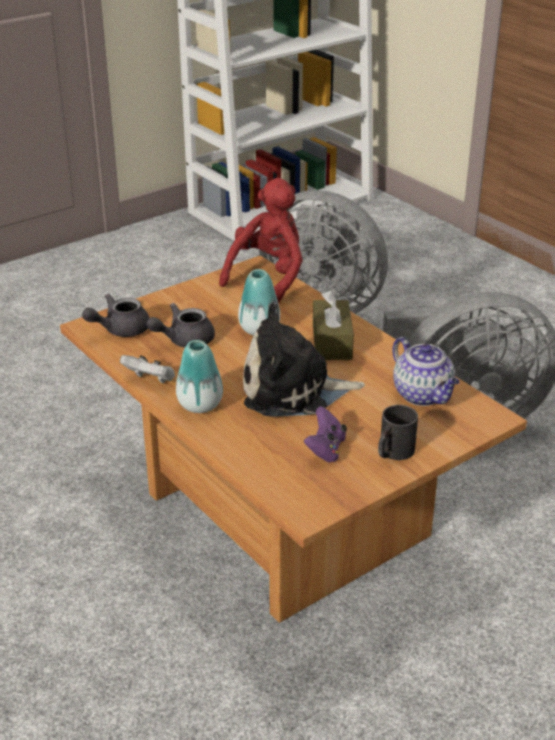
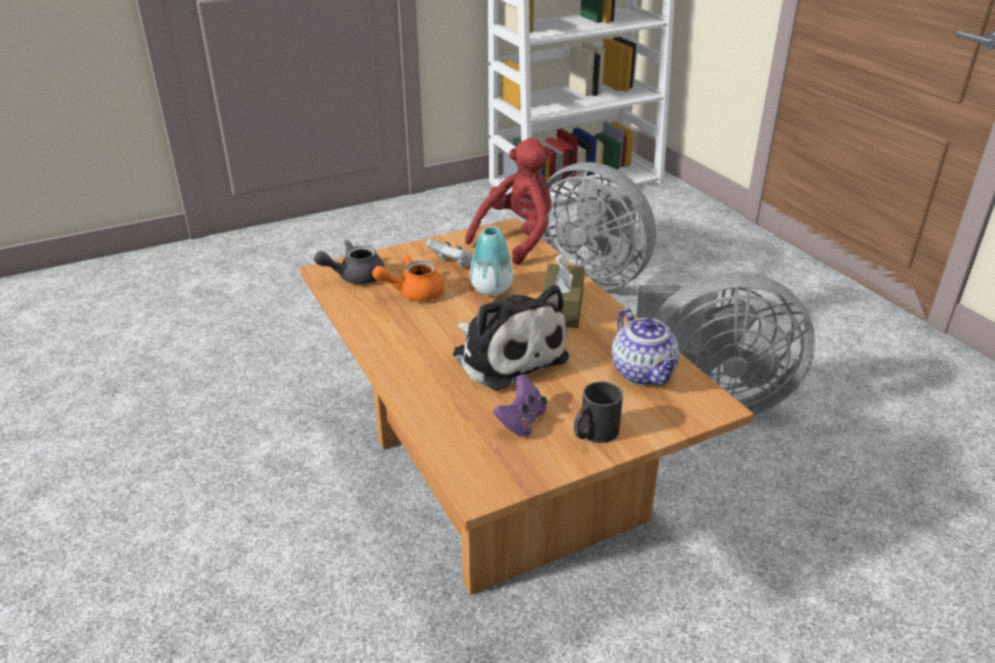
camera: 10 degrees right, 0 degrees up
(150, 381) = (365, 330): white game controller -> white game controller (452, 264)
(184, 340) = (413, 293): grey teapot -> orange teapot
(200, 405) = (406, 359): vase -> none
(293, 390) = (506, 354): plush toy -> plush toy turned 135 degrees counterclockwise

